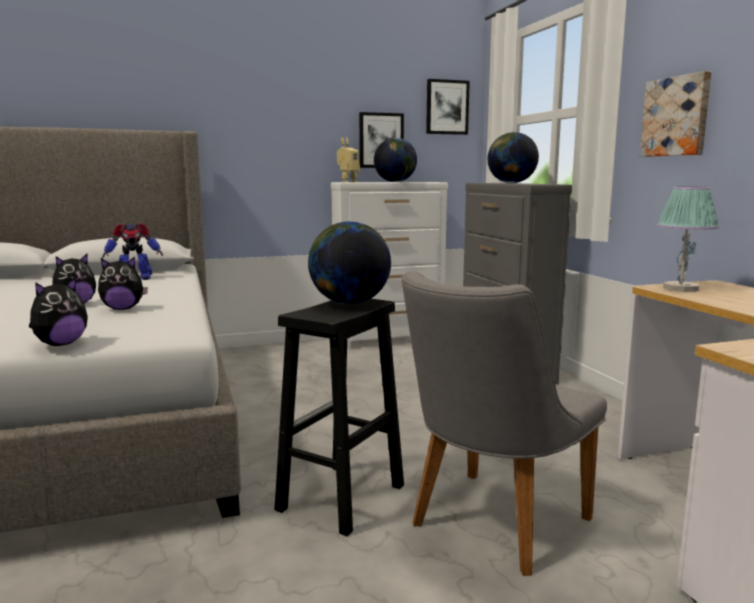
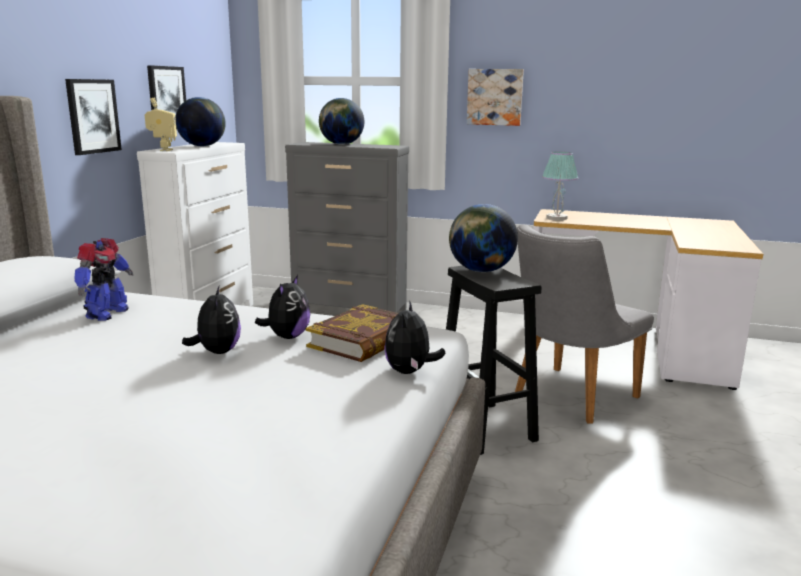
camera: 55 degrees left, 5 degrees up
(60, 344) = (410, 372): plush toy -> plush toy turned 150 degrees counterclockwise
(127, 322) = (363, 341): none -> book
(447, 107) = (209, 60): picture -> picture (92, 116)
(489, 527) = (567, 398): grey chair -> grey chair turned 60 degrees clockwise

